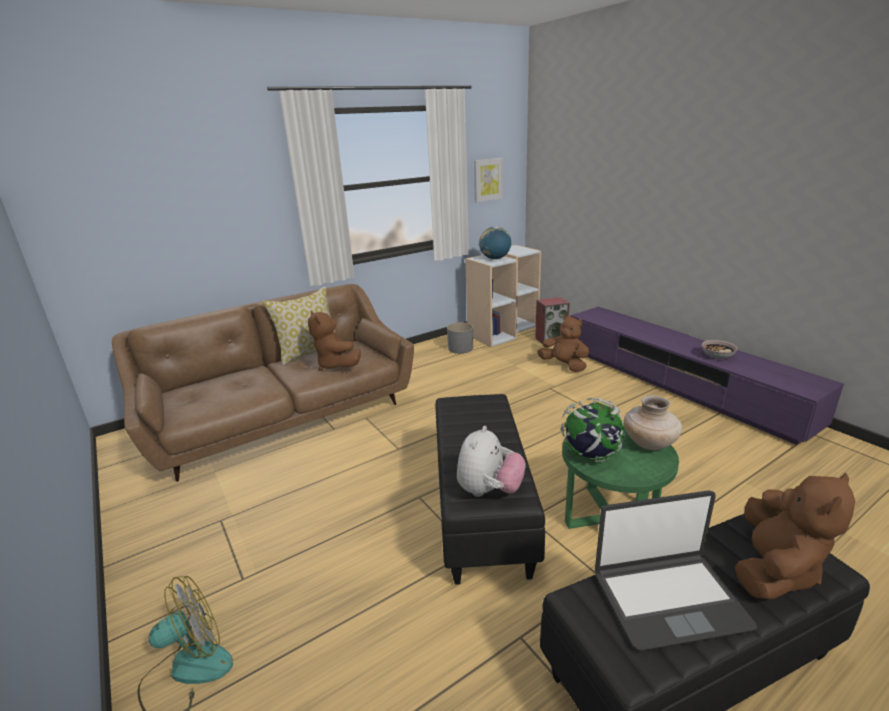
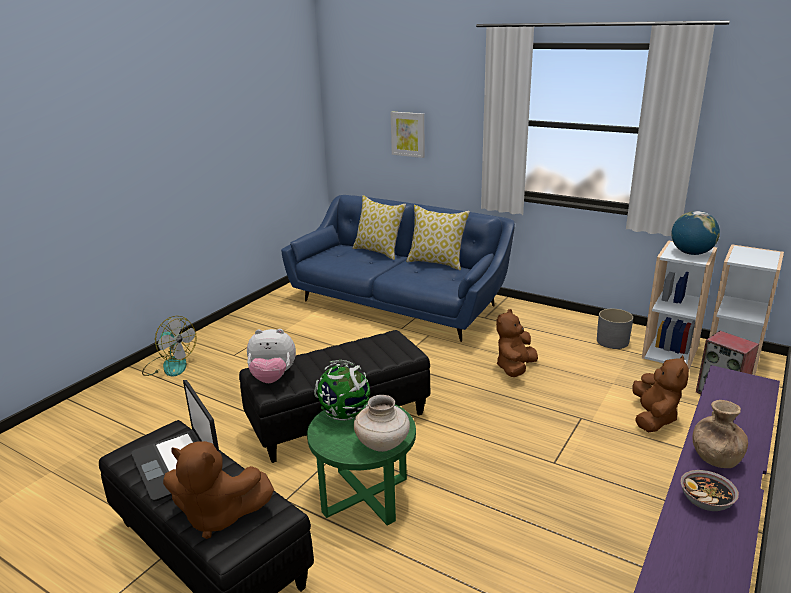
camera: 65 degrees right, 0 degrees up
(230, 374) = (379, 251): none -> pillow
(283, 418) = (399, 304): brown sofa -> blue sofa
(336, 365) = (423, 278): brown plush toy -> brown plush toy (515, 368)
(488, 179) = (751, 148): picture -> picture (408, 134)
(674, 342) = (714, 458): none -> brown vase

